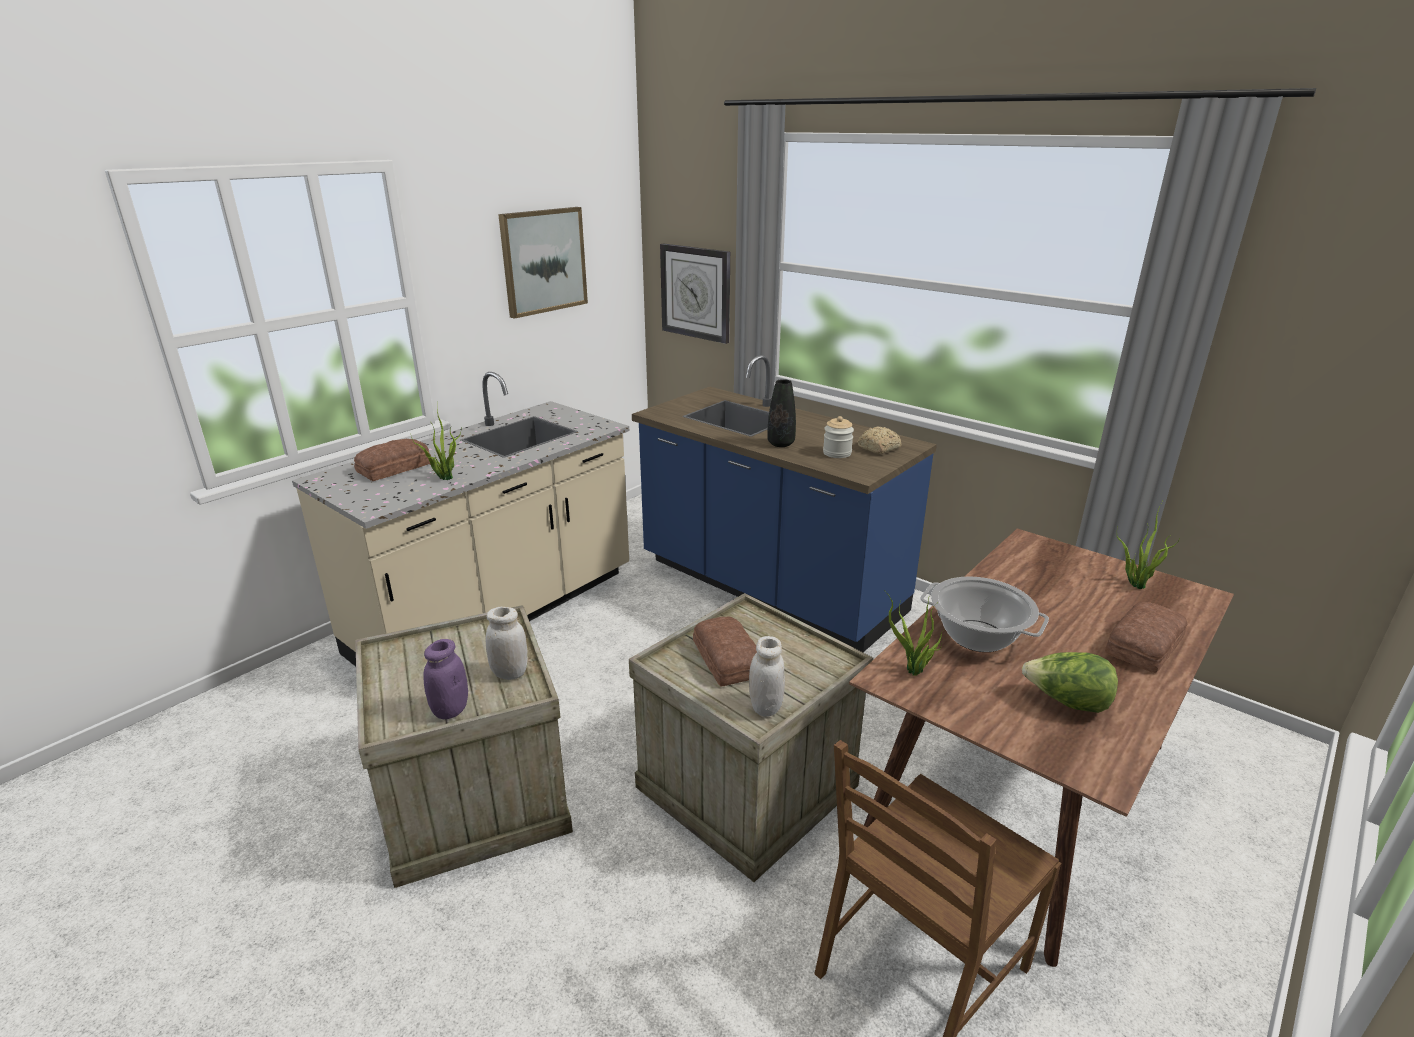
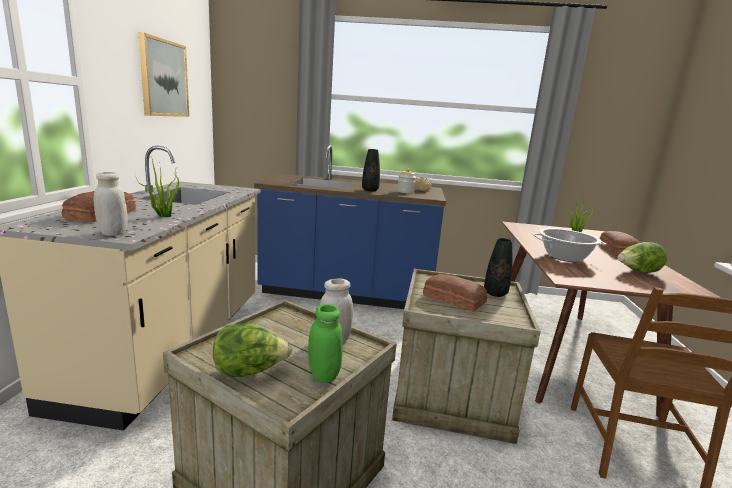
camera: 35 degrees left, 10 degrees down
(398, 684) = (250, 372): none -> lettuce
(450, 710) = (324, 375): purple jar -> green jar
(696, 292) = (259, 116): wall clock -> none
(765, 707) = (509, 315): white jar -> white jar (113, 233)
(805, 666) = (495, 293): none -> black vase
(913, 672) = (570, 274): potted plant -> none

